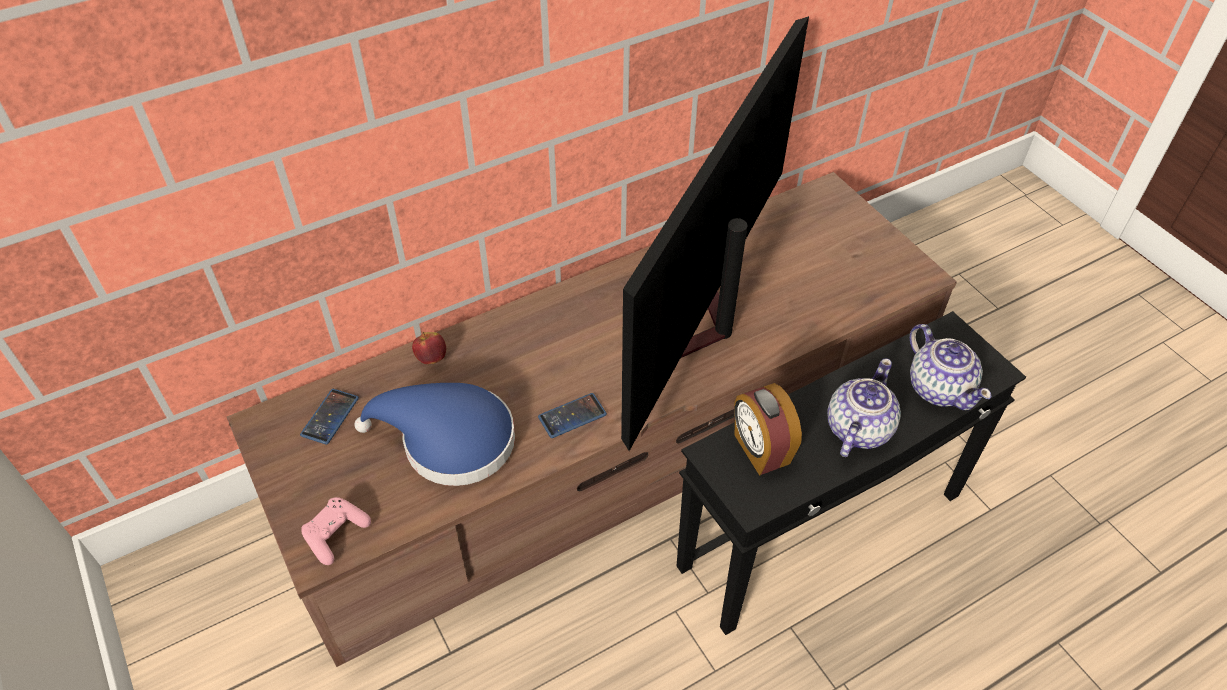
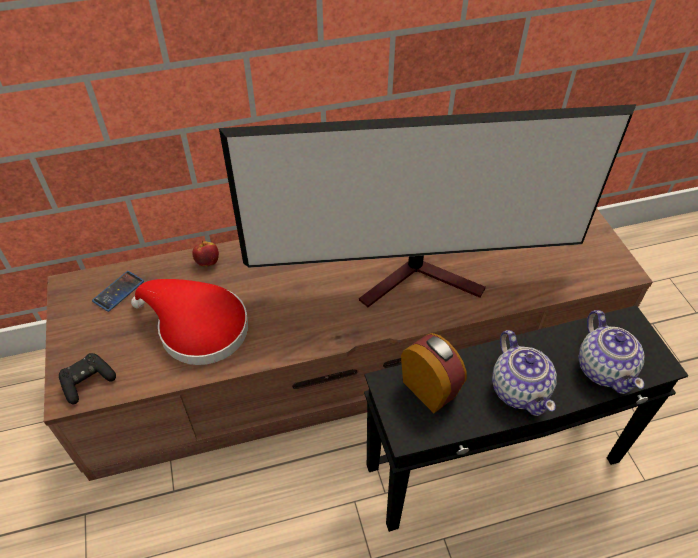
camera: 15 degrees right, 0 degrees up
(336, 535) = (88, 382): pink game controller -> black game controller
(449, 441) = (197, 328): blue hat -> red hat
(572, 416) = (297, 328): phone -> none
(700, 329) = (422, 279): television -> television turned 135 degrees counterclockwise
(760, 450) = (430, 388): alarm clock -> alarm clock turned 150 degrees clockwise
(857, 429) = (519, 389): teapot -> teapot turned 120 degrees clockwise

